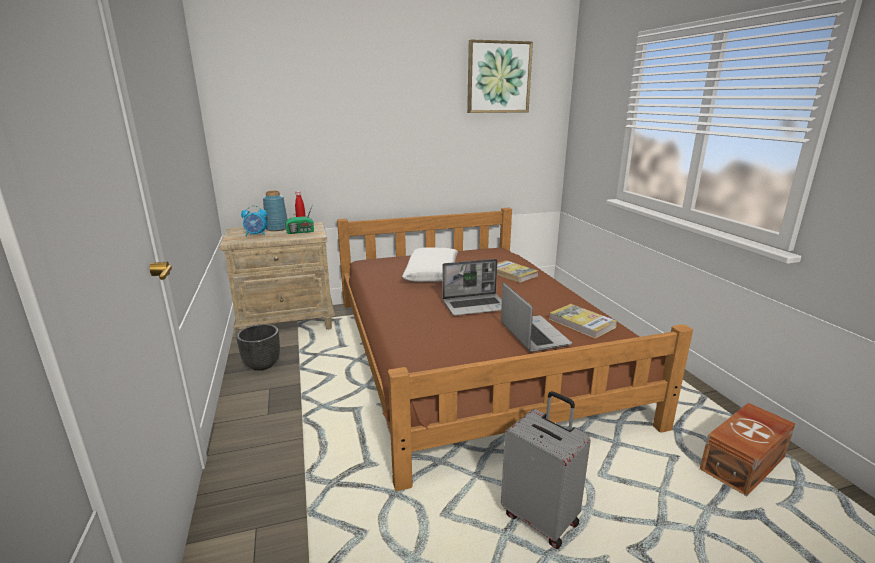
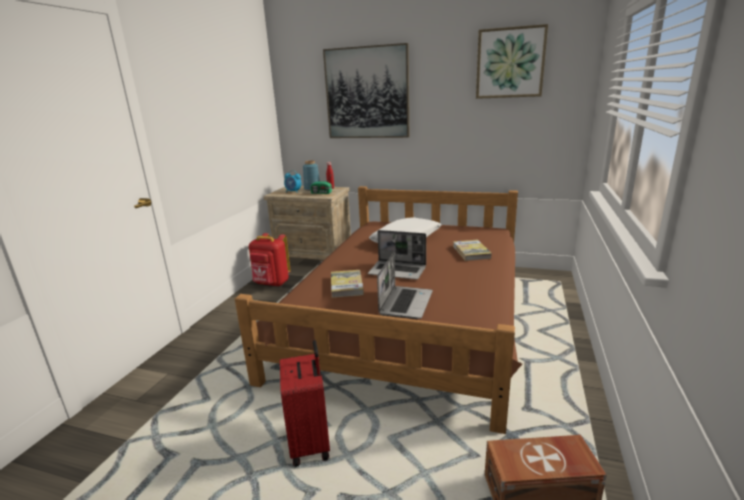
camera: 35 degrees right, 0 degrees up
(262, 364) = (271, 283): black planter -> red backpack
(343, 103) = (367, 93): none -> picture
(541, 518) = (311, 443): grey suitcase -> red suitcase
(582, 323) = (462, 305): book -> book (346, 285)

